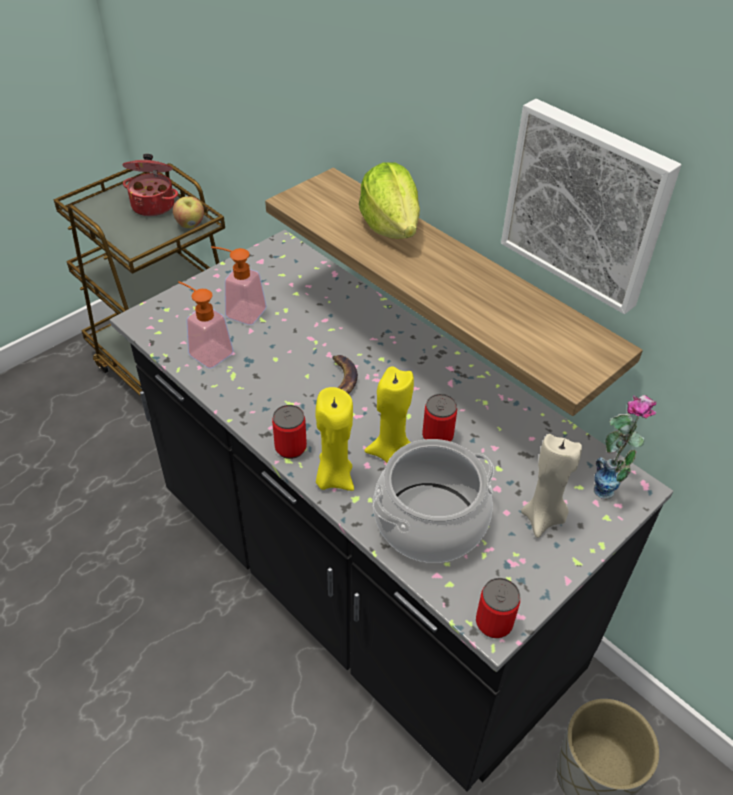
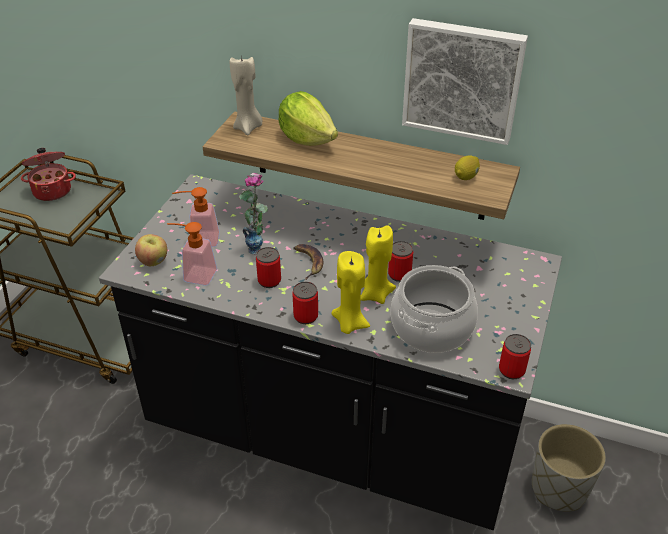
camera: 25 degrees left, 5 degrees down
(190, 224) = (95, 196): apple -> apple (153, 261)
(280, 388) = (269, 281): none -> can
(543, 518) = (499, 299): beige candle -> beige candle (248, 128)
(555, 340) = (466, 177): none -> lemon
(610, 482) = (523, 264): vase -> vase (258, 244)

